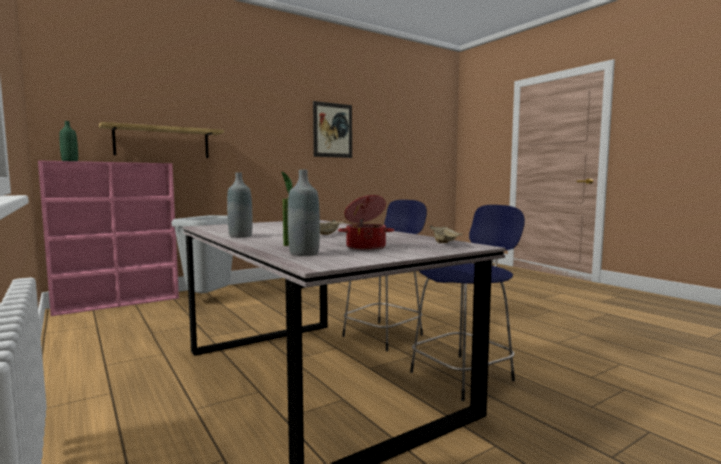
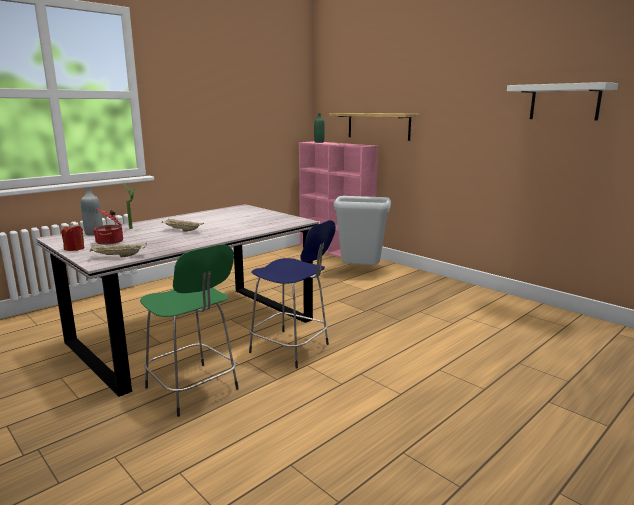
camera: 80 degrees right, 10 degrees up
(240, 236) = (180, 218): grey bottle -> none
(332, 130) = (564, 102): picture -> white shelf
(402, 254) = (74, 249): none -> red candle
(464, 375) = (193, 390): blue stool -> green stool

